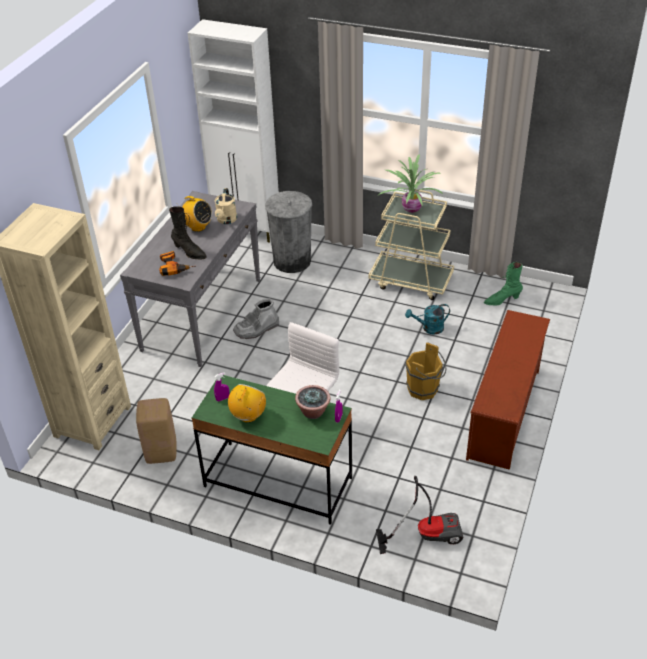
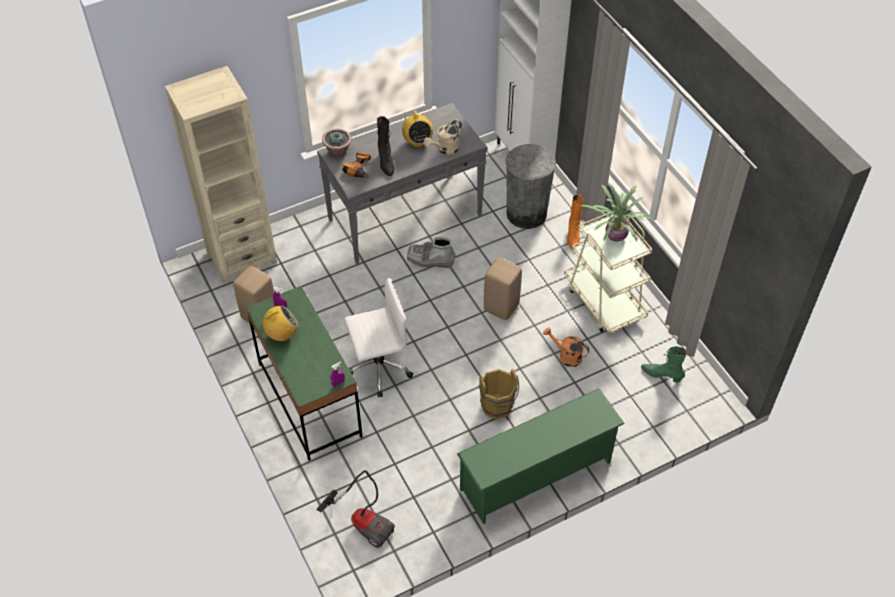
camera: 40 degrees right, 10 degrees up
(313, 412) = (327, 365): potted plant -> potted plant (338, 151)
(342, 256) = (573, 236): none -> orange boot
(347, 327) = (502, 307): none -> beige stool
(429, 328) = (566, 356): turquoise watering can -> orange watering can
(505, 414) = (536, 477): brown shoe rack -> green shoe rack

